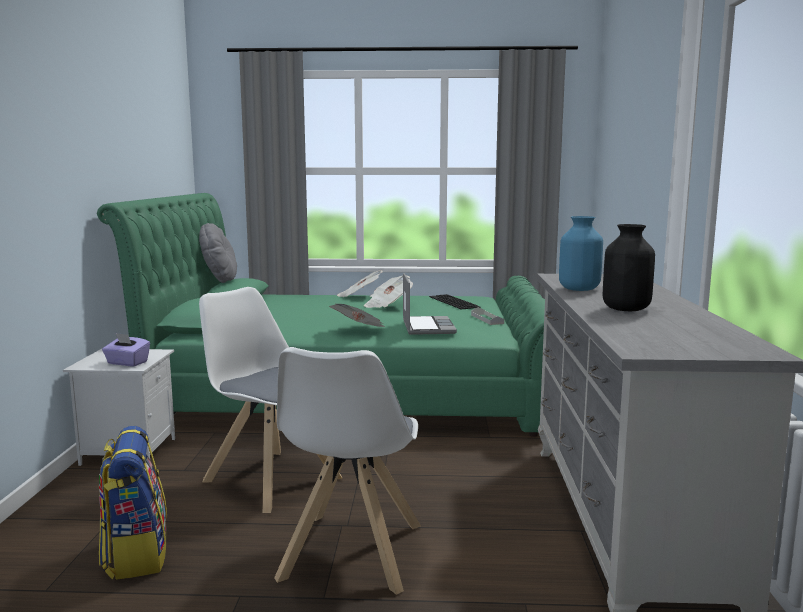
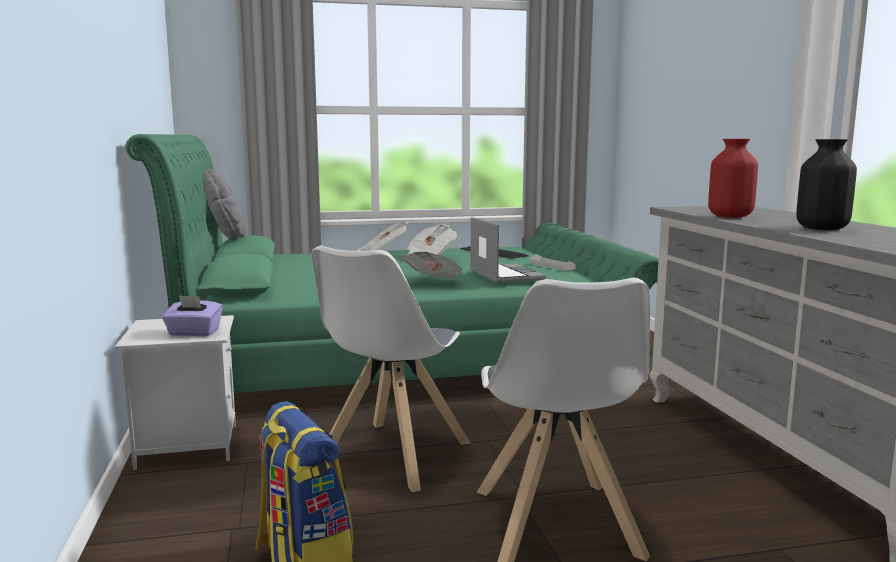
camera: 15 degrees left, 0 degrees up
(270, 478) = (391, 457): chair -> chair turned 90 degrees counterclockwise
(579, 289) = (730, 216): blue vase -> red vase

